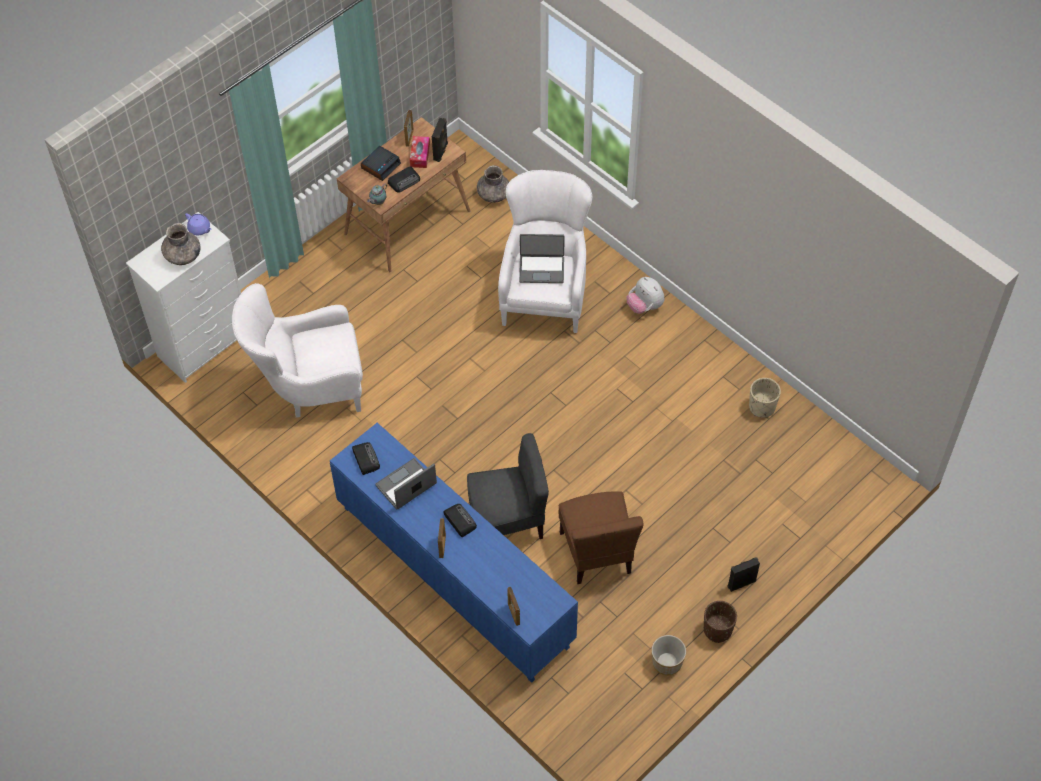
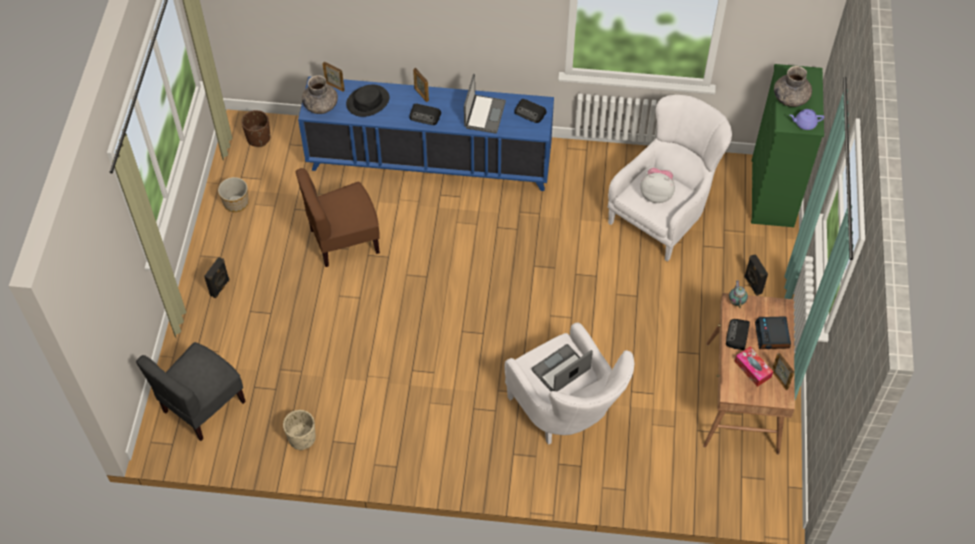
camera: 140 degrees right, 0 degrees up
(205, 345) = (771, 193): white dresser -> green dresser
(441, 152) = (739, 385): black speaker -> black speaker (752, 285)
(493, 194) = (701, 479): grey vase -> grey vase (320, 105)
(497, 574) = (367, 101): none -> black hat
(507, 521) = (427, 219): grey chair -> grey chair (203, 406)
(597, 552) = (344, 240): brown chair -> brown chair turned 60 degrees counterclockwise
(644, 306) = (473, 463): plush toy -> plush toy (656, 194)
(717, 630) = (215, 245): brown planter -> brown planter (258, 138)

